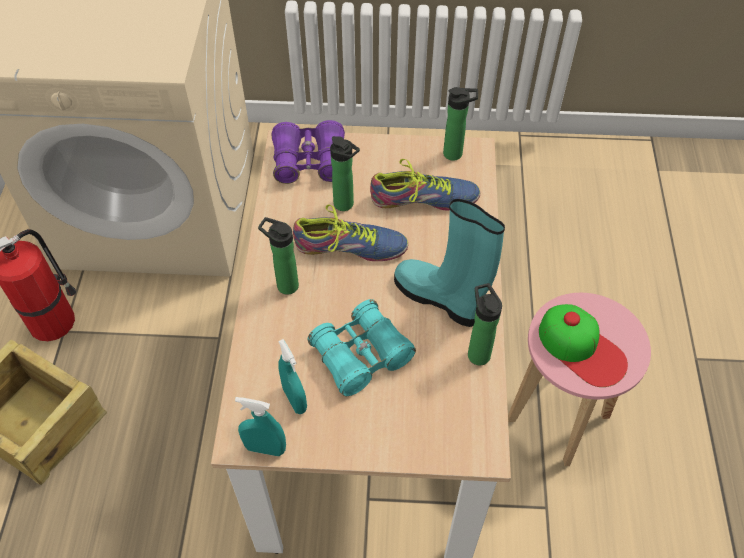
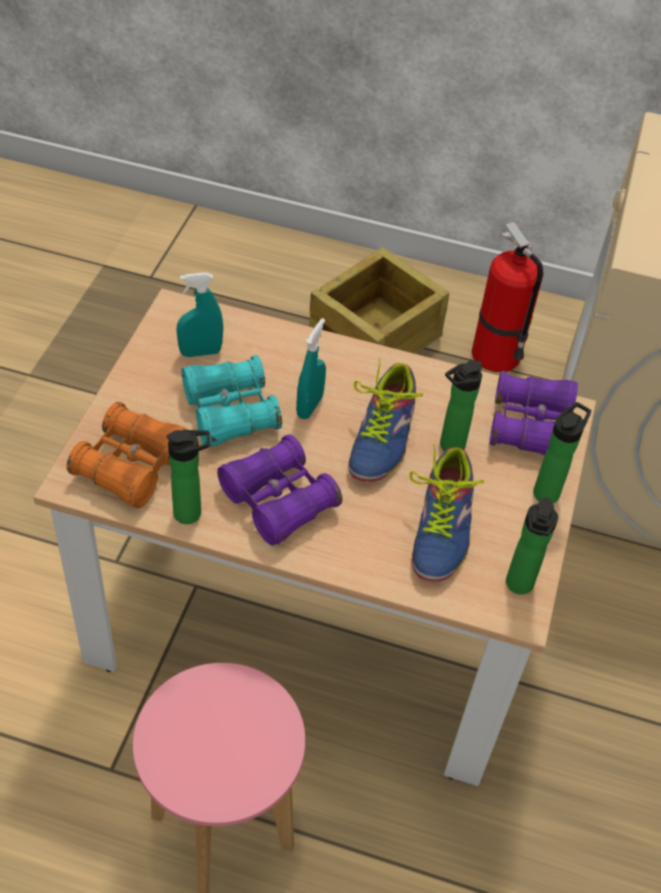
camera: 100 degrees right, 5 degrees down
(265, 448) = (158, 323): turquoise spray bottle -> turquoise spray bottle (309, 406)
(284, 284) = (345, 370): bottle -> bottle (548, 491)
(440, 299) = (278, 500): turquoise boot -> purple binoculars
(448, 412) = (131, 466): none -> orange binoculars
(581, 348) = (213, 724): cap -> none

